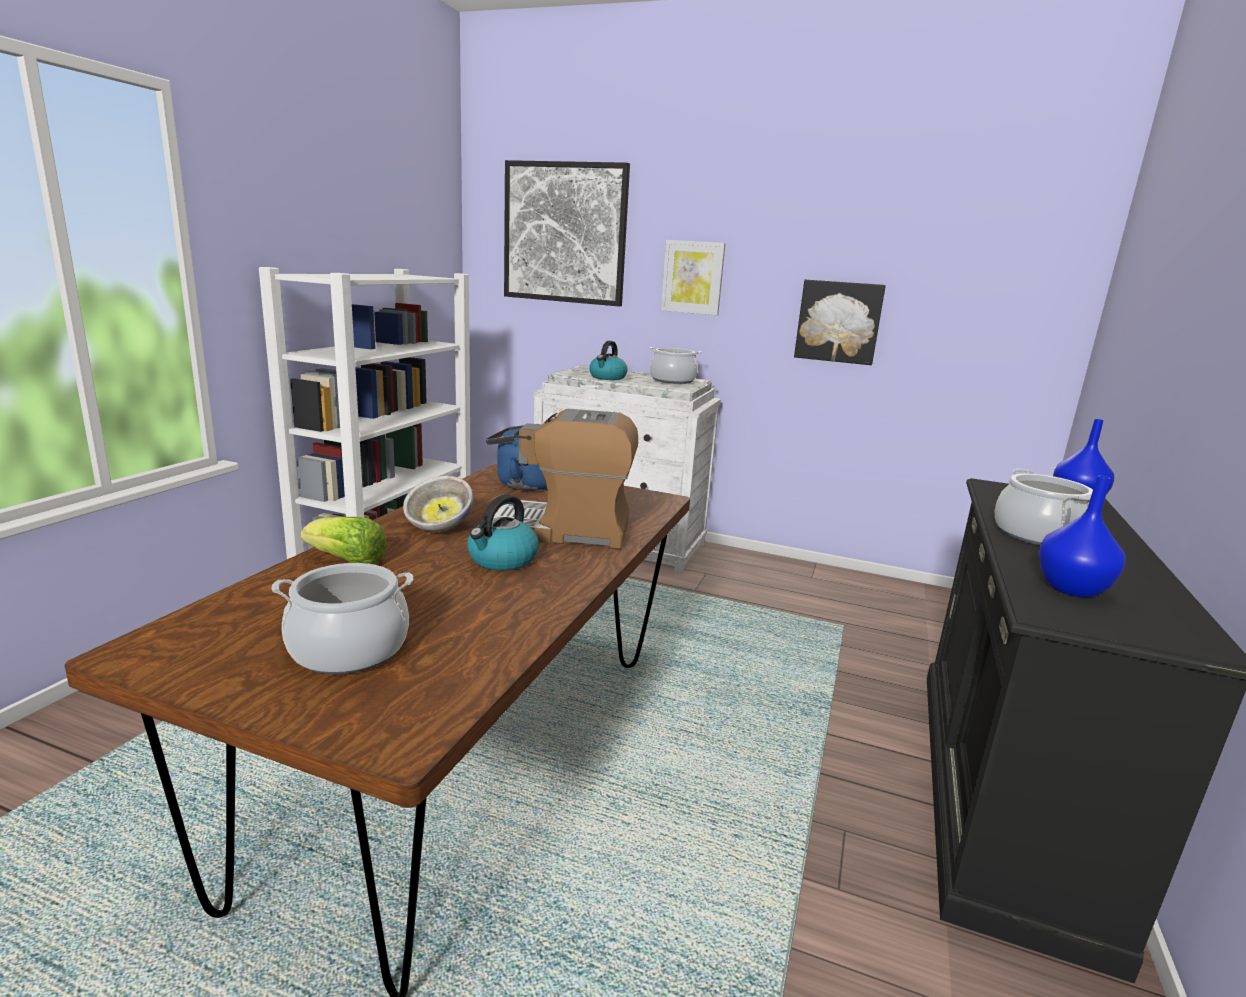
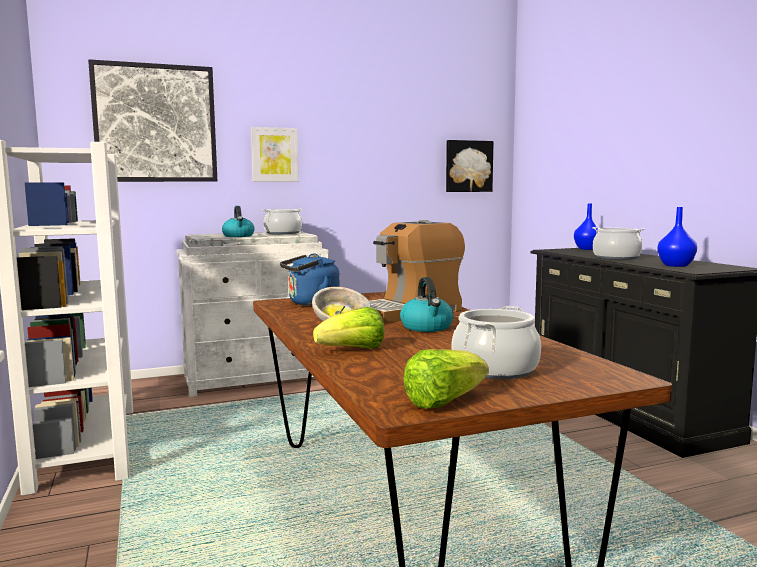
camera: 40 degrees left, 10 degrees down
(179, 664) = (443, 402): none -> lettuce
(838, 322) = (381, 179): picture -> picture (468, 166)

